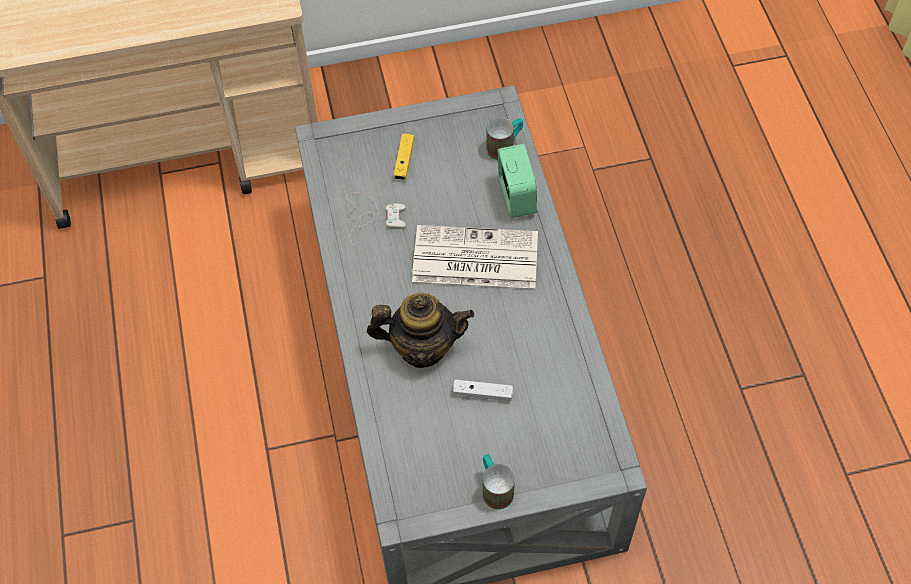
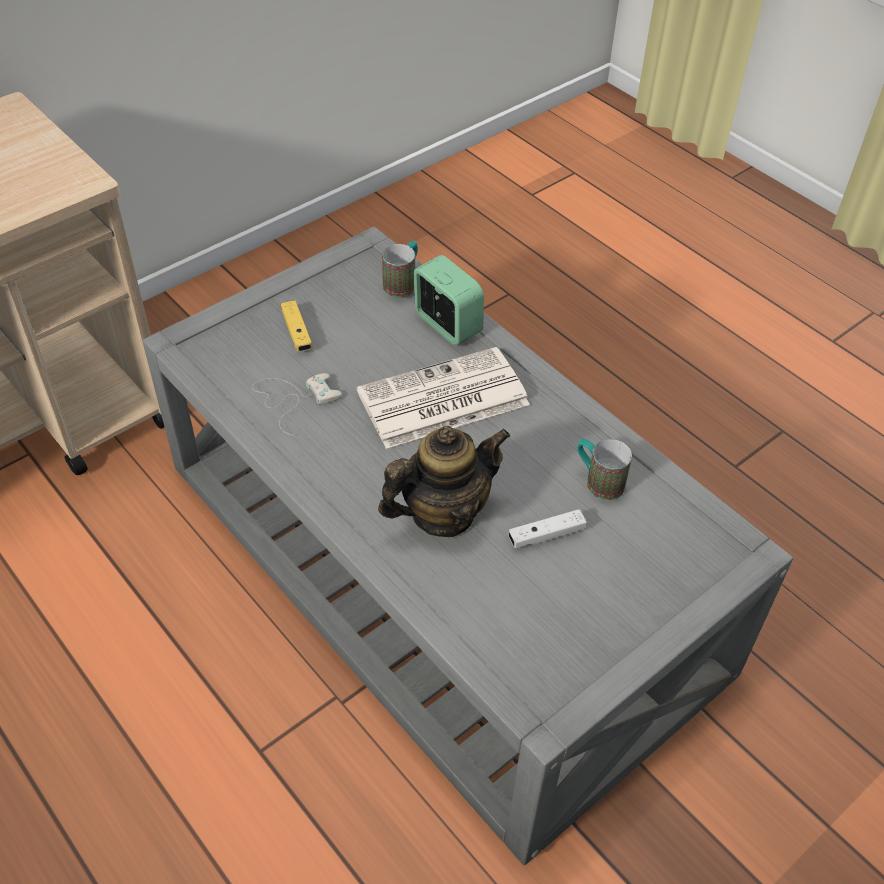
camera: 30 degrees left, 10 degrees down
(494, 488) = (633, 632): mug -> mug (598, 481)

